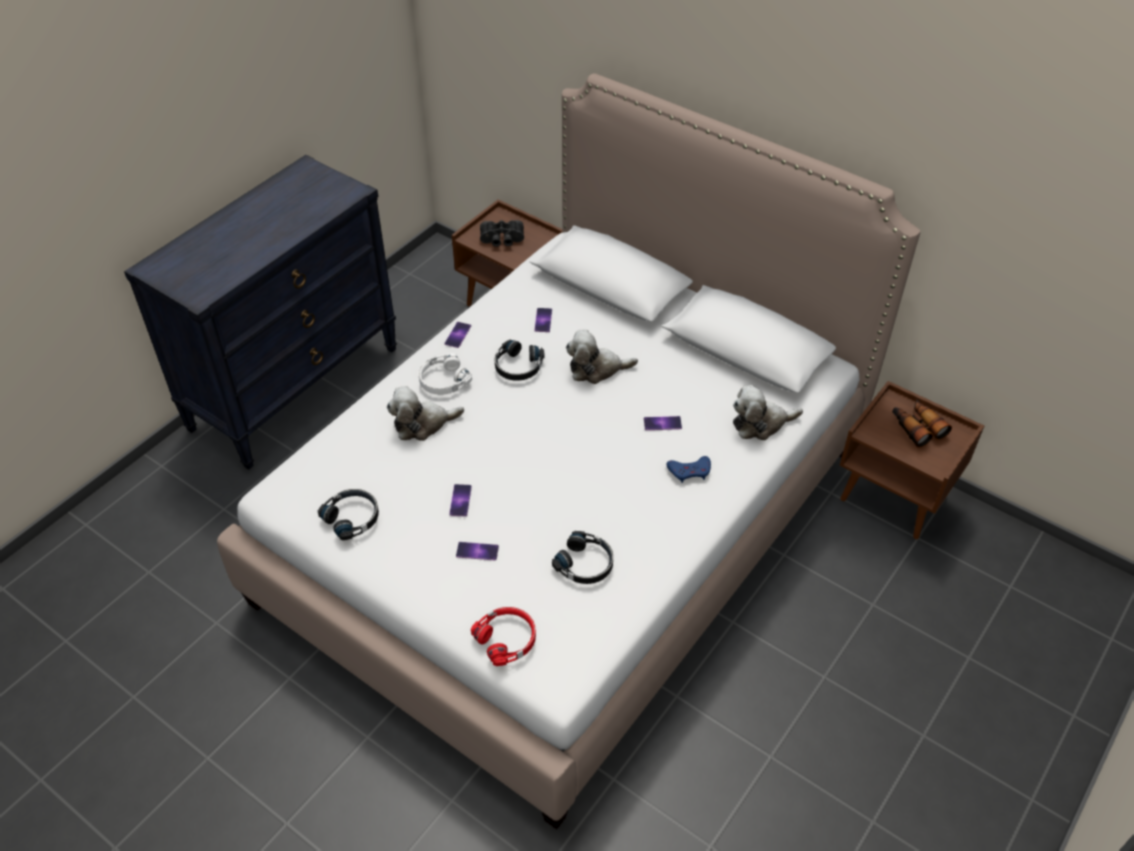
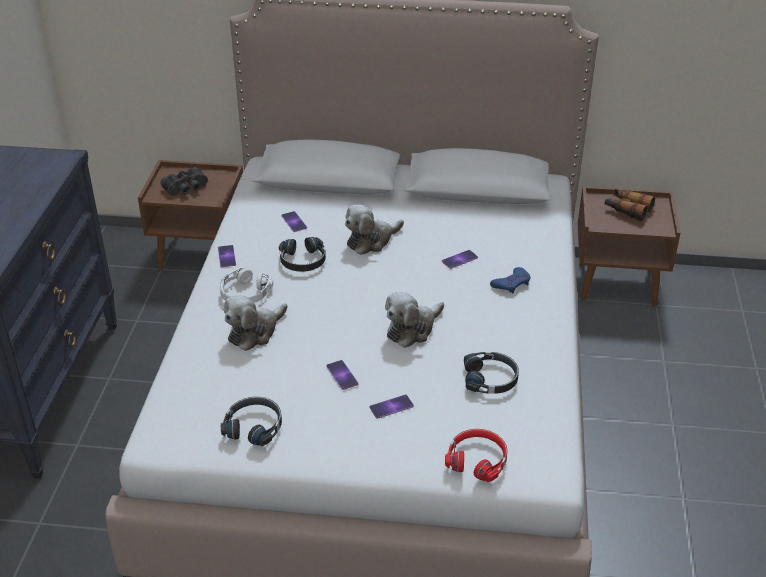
camera: 30 degrees left, 10 degrees down
(761, 424) = (534, 233): plush toy -> plush toy (412, 329)

